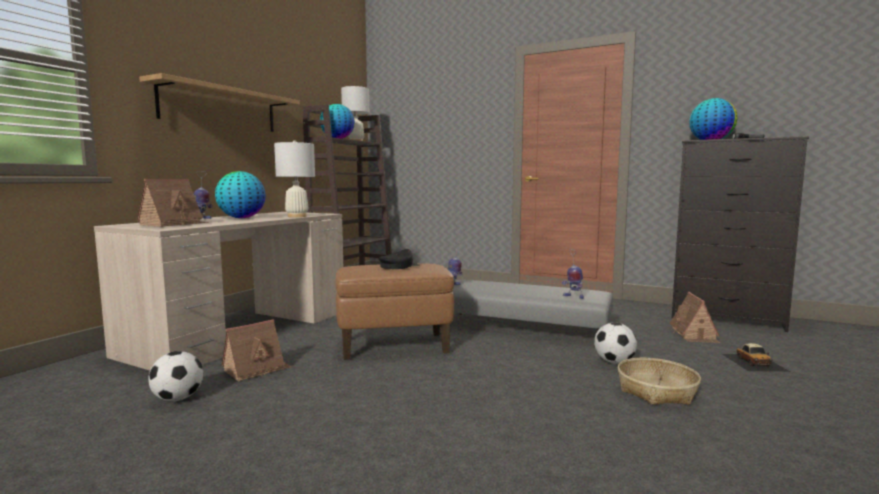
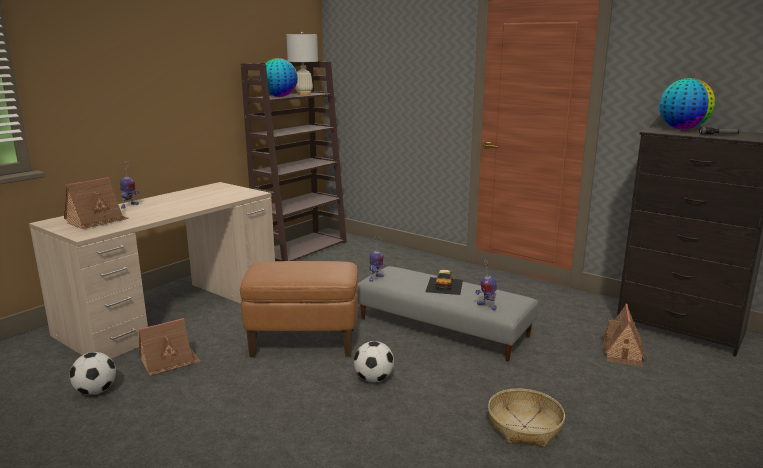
camera: 10 degrees right, 10 degrees up
(220, 108) = (149, 82): shelf -> none
(241, 218) = (166, 205): globe -> none
(297, 216) = (221, 201): white table lamp -> none
(399, 266) = (306, 268): black cap -> none
(614, 362) = (508, 384): football -> football (374, 379)
(754, 362) = (658, 397): toy car -> toy car (445, 285)

